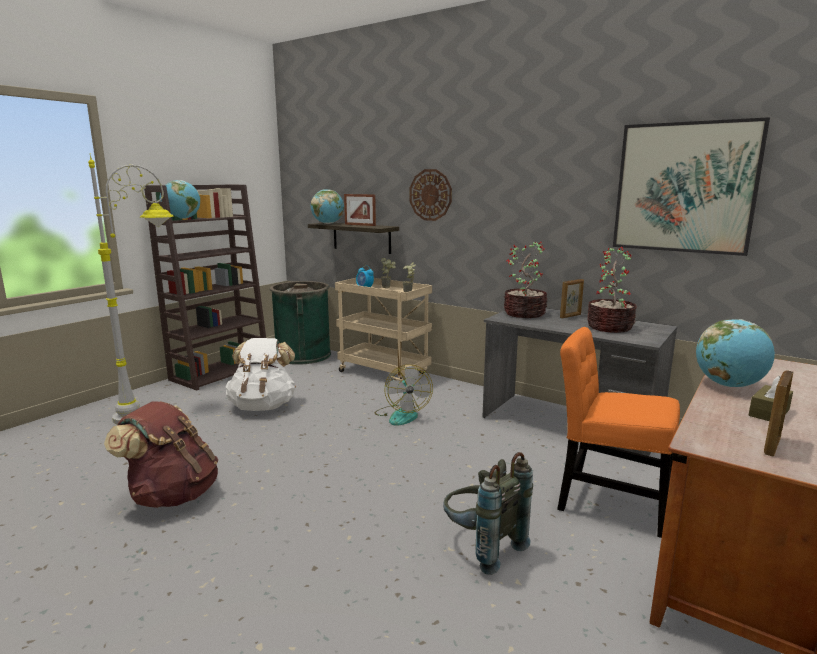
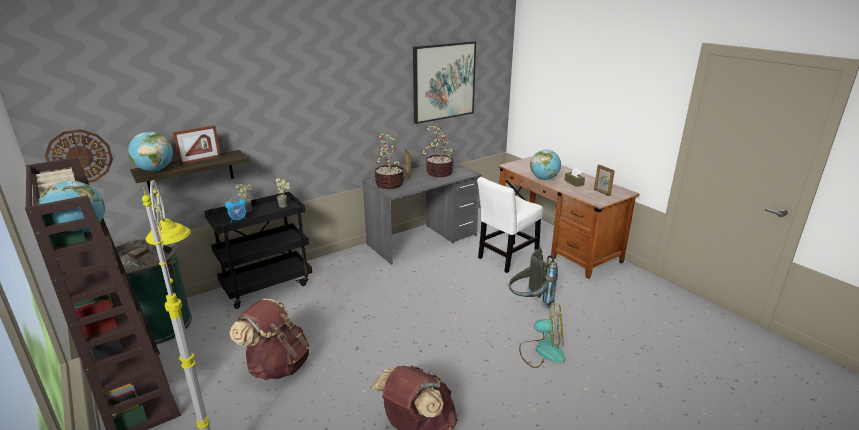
camera: 70 degrees left, 10 degrees up
(263, 406) = (277, 366): white backpack -> brown backpack
(385, 373) = (267, 285): beige cart -> black cart
(402, 415) = (360, 294): fan -> fan (542, 351)
(430, 195) = (271, 113): wall clock -> wall clock (79, 156)
(607, 502) = (506, 258): orange chair -> white chair

